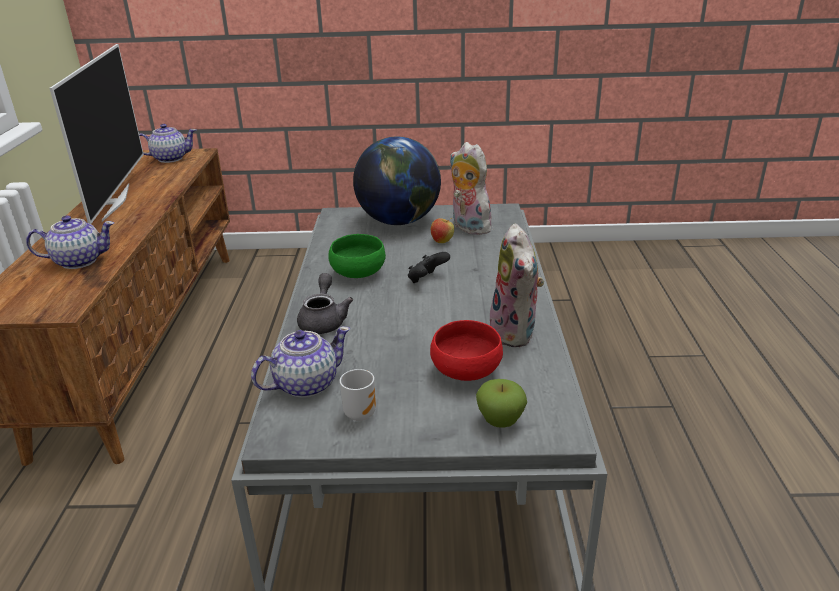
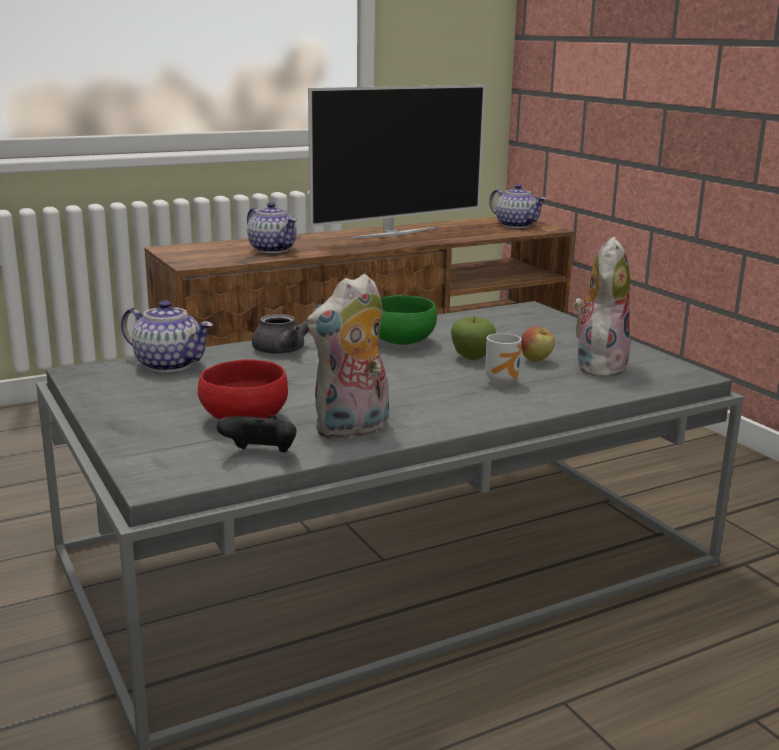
camera: 60 degrees right, 10 degrees down
(360, 413) = (136, 391): mug -> mug (503, 381)
(399, 221) = (557, 334): globe -> none
(427, 280) = (427, 370): black game controller -> black game controller (260, 455)
(500, 421) = (160, 449): apple -> apple (472, 357)

